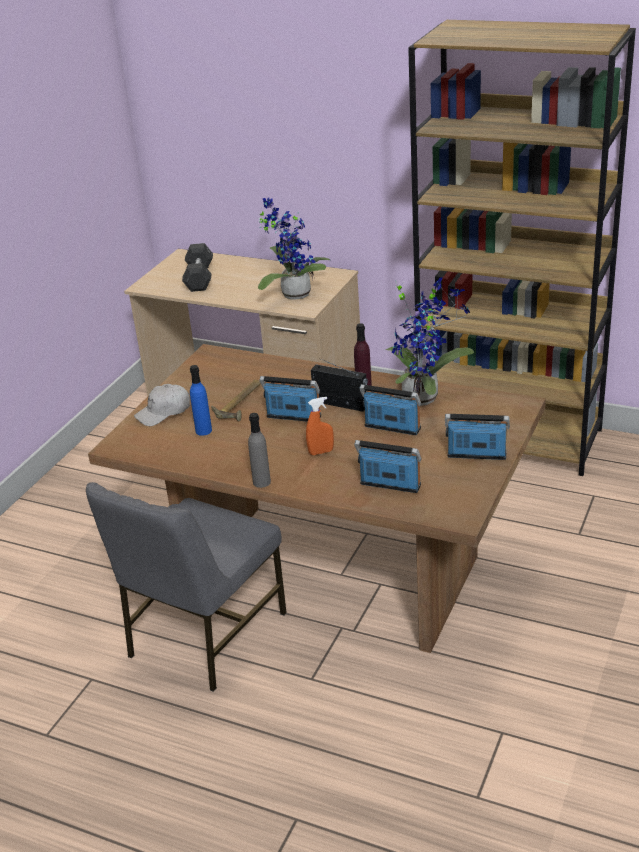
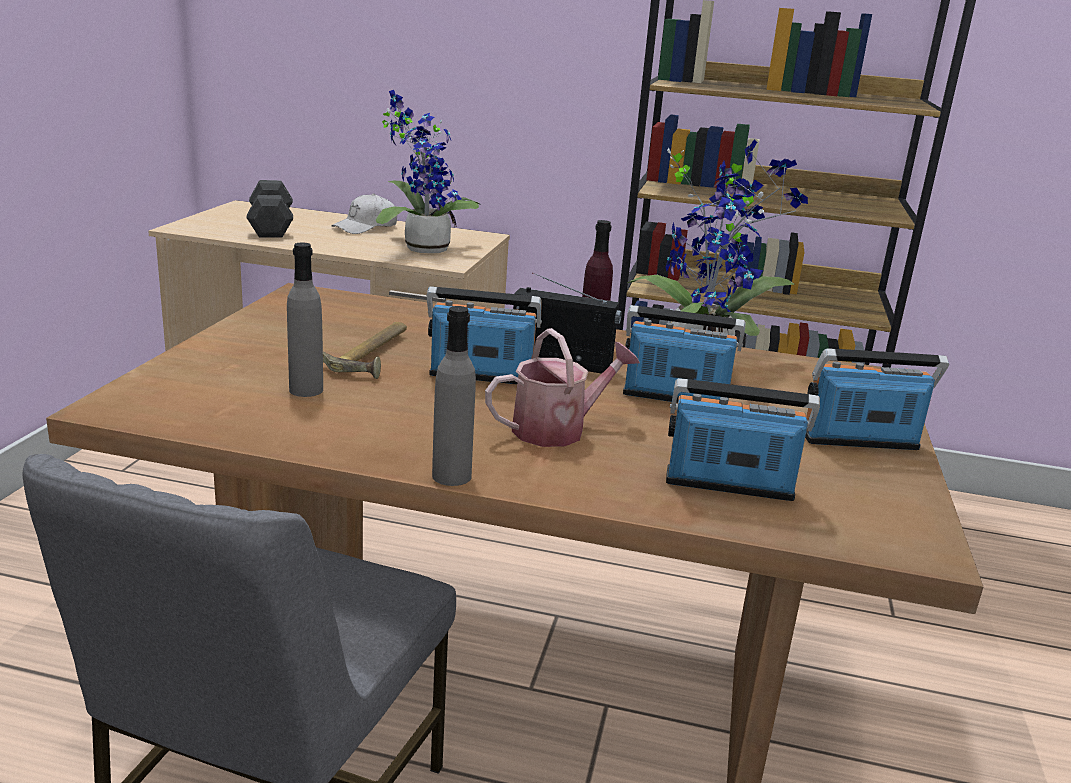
camera: 15 degrees left, 10 degrees down
(164, 412) = (220, 361): white cap -> white cap (366, 227)
(203, 431) = (306, 390): blue bottle -> grey bottle
(321, 452) = (558, 429): orange spray bottle -> watering can

